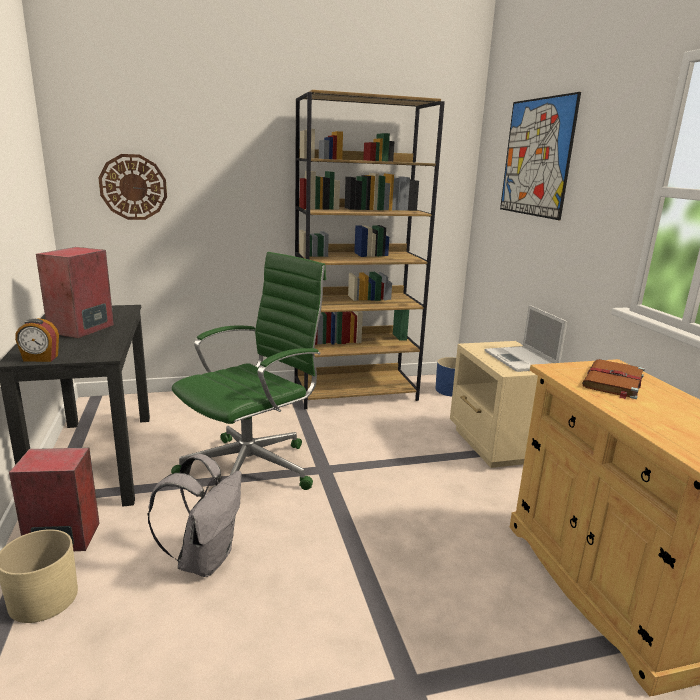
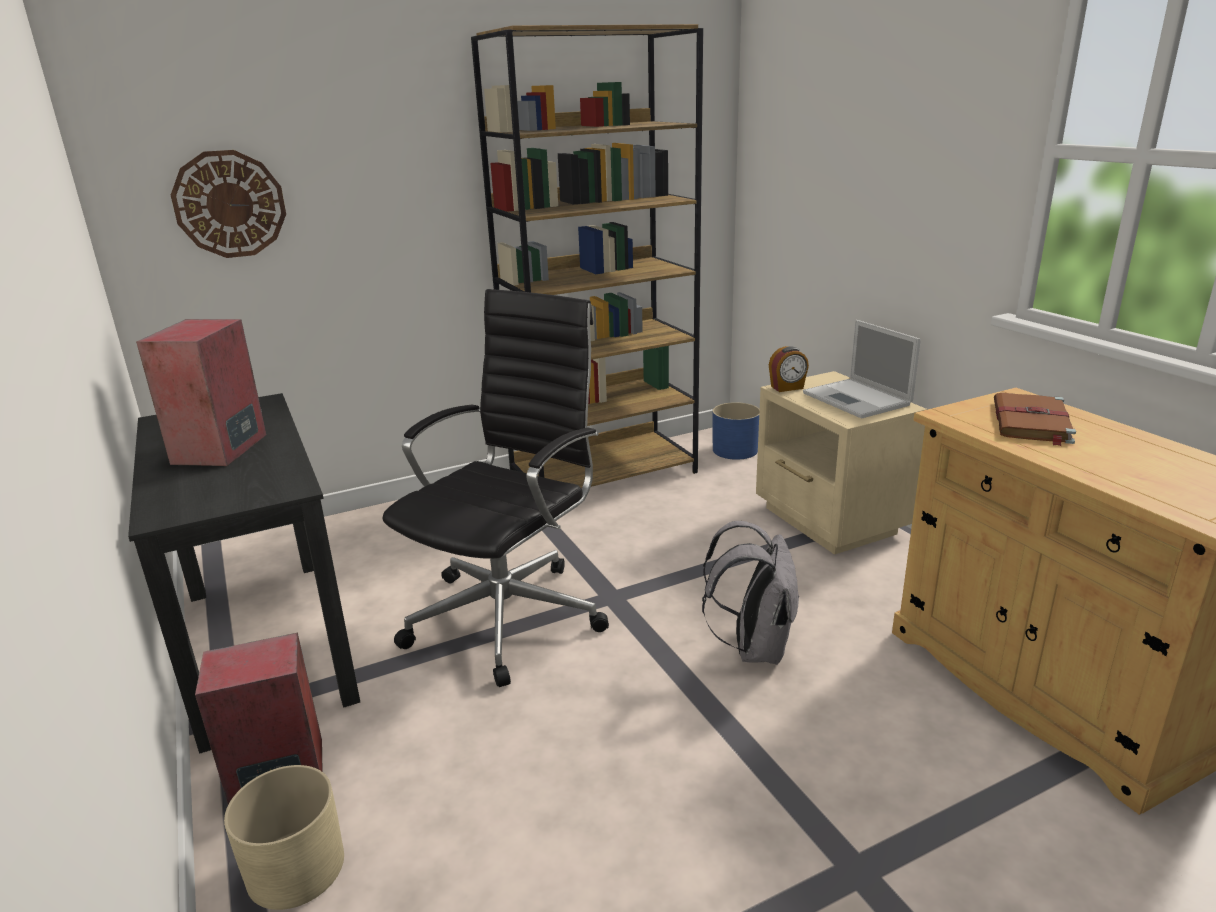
camera: 10 degrees left, 5 degrees up
(40, 358) = (194, 510): alarm clock -> alarm clock (787, 388)
(205, 559) = (505, 760): grey backpack -> grey backpack (754, 647)
(252, 469) = (510, 615): green office chair -> black office chair
(536, 157) = (843, 104): picture -> none

